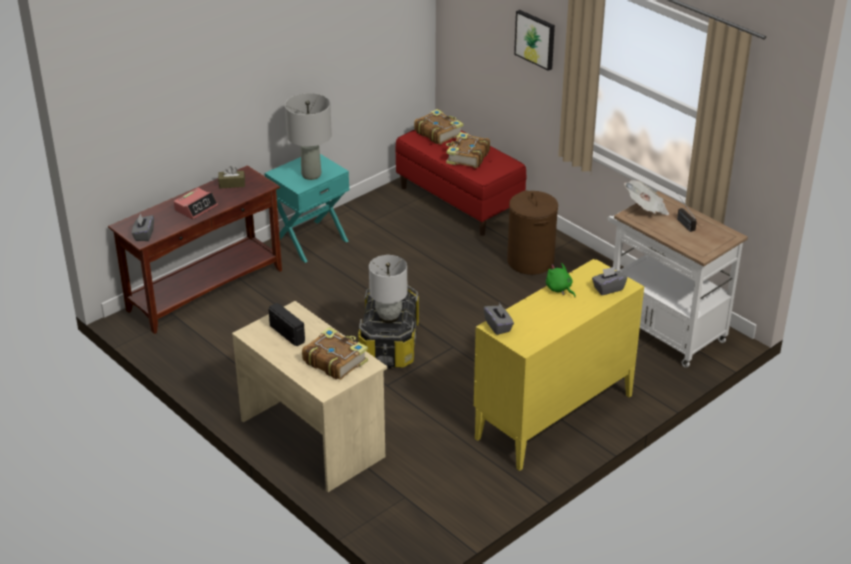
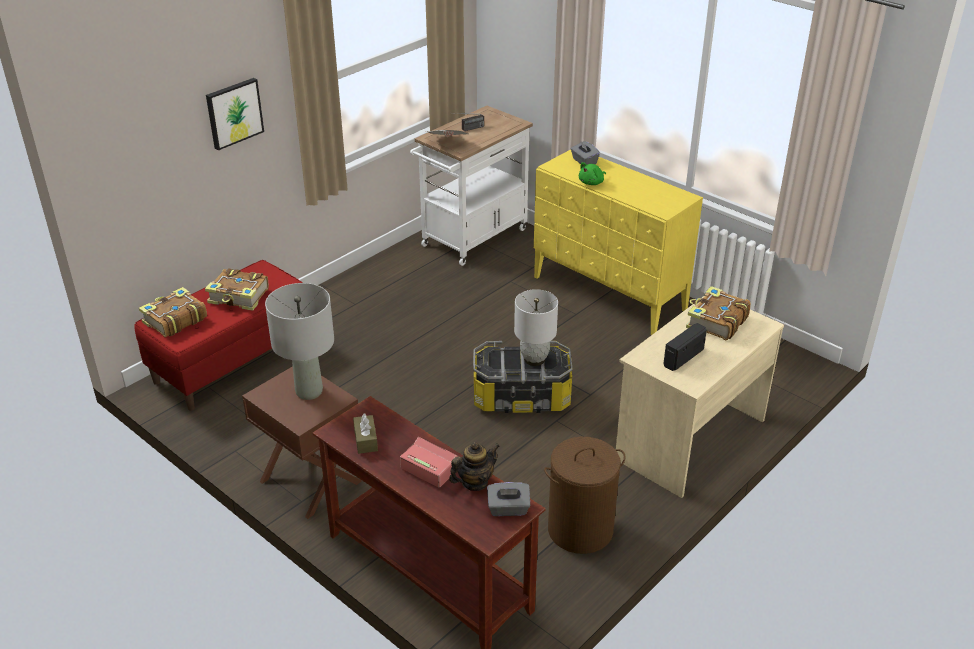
camera: 95 degrees left, 0 degrees up
(174, 223) = (474, 482): none -> teapot
(310, 240) = (309, 482): turquoise nightstand -> brown nightstand
(498, 326) = (661, 210): grey tissue box -> none
(530, 261) = (362, 310): brown laundry basket -> brown laundry basket (580, 529)

